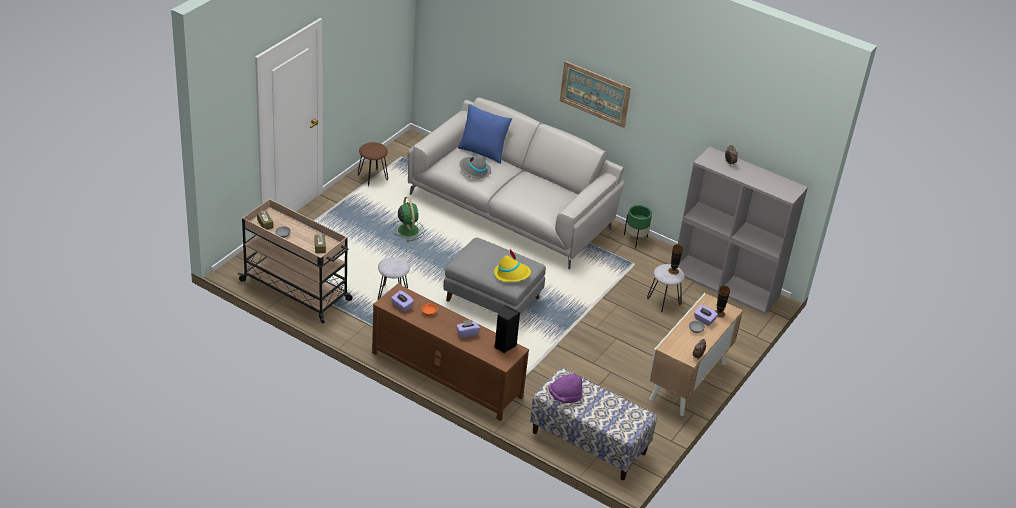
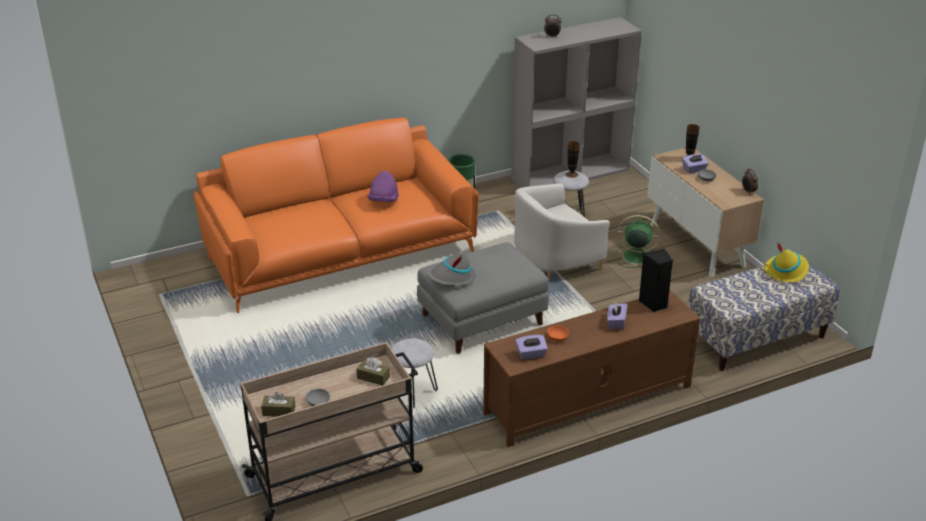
camera: 55 degrees left, 5 degrees down
(372, 177) = (175, 330): brown stool -> none
(407, 230) = (302, 338): green fan -> green fan (634, 256)
(474, 170) = (305, 225): grey hat -> grey hat (452, 277)
(483, 152) = (275, 209): blue pillow -> none
(511, 274) = (512, 265): yellow hat -> yellow hat (786, 270)
(512, 210) = (340, 252): grey sofa -> orange sofa
(564, 396) = (742, 301): purple hat -> purple hat (383, 201)
(595, 94) = (366, 59): picture -> none
(596, 312) = (555, 260): none -> white armchair

